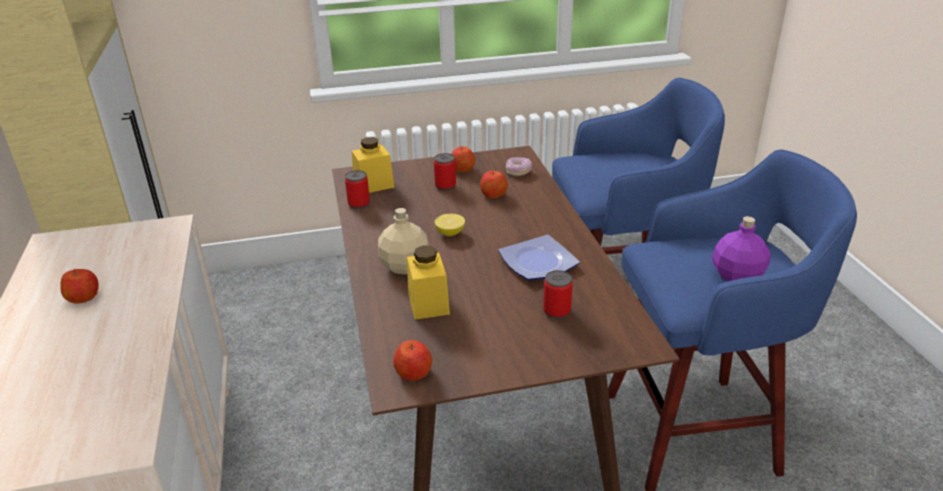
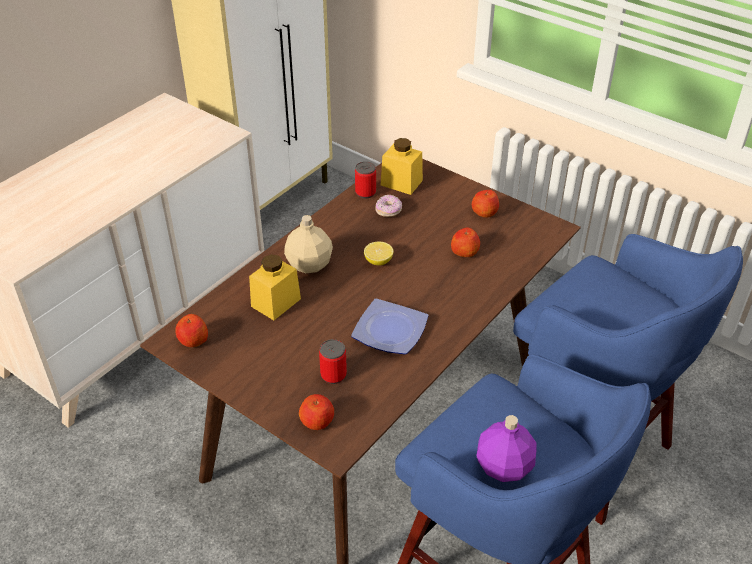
camera: 50 degrees right, 10 degrees up
(84, 297) = (123, 157): apple -> apple (317, 421)
(445, 186) = (446, 219): can -> none
(518, 172) = (521, 245): donut -> donut (388, 211)

